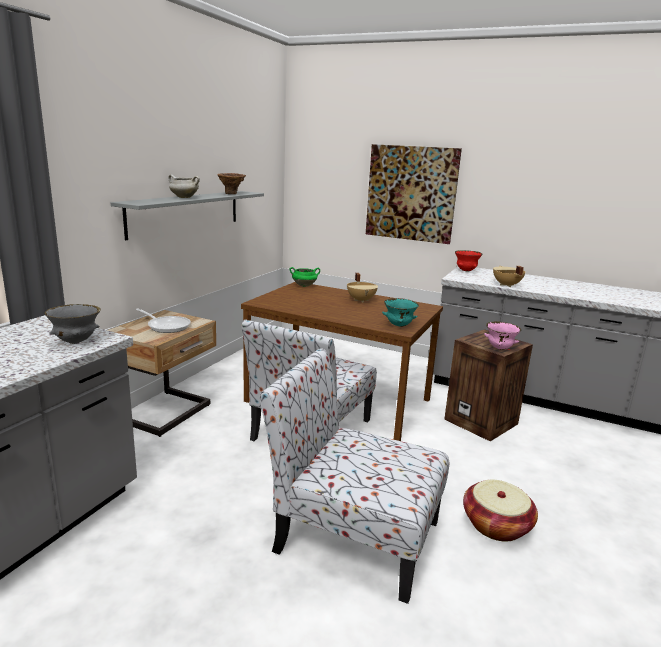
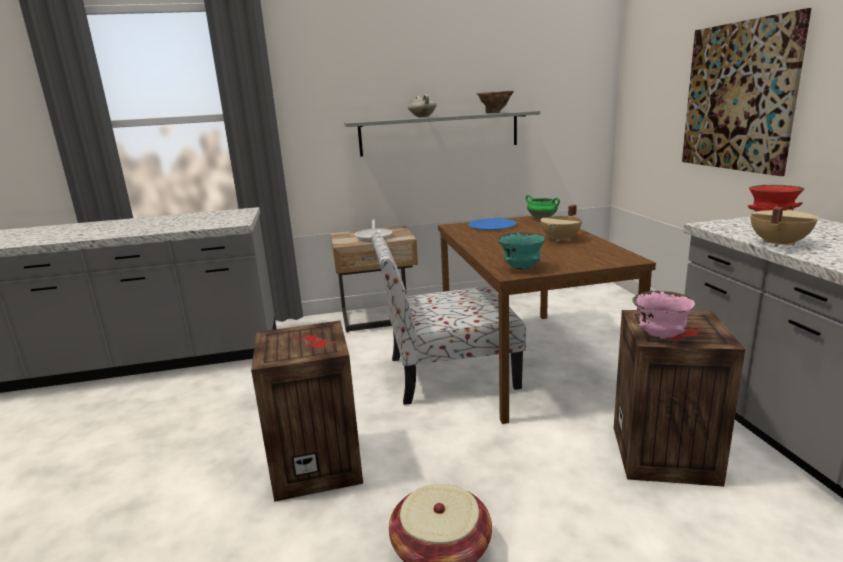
camera: 55 degrees right, 0 degrees up
(76, 342) = (220, 222): grey bowl -> none
(287, 297) = (492, 226): none -> blue plate
(353, 535) = (318, 463): chair -> crate

